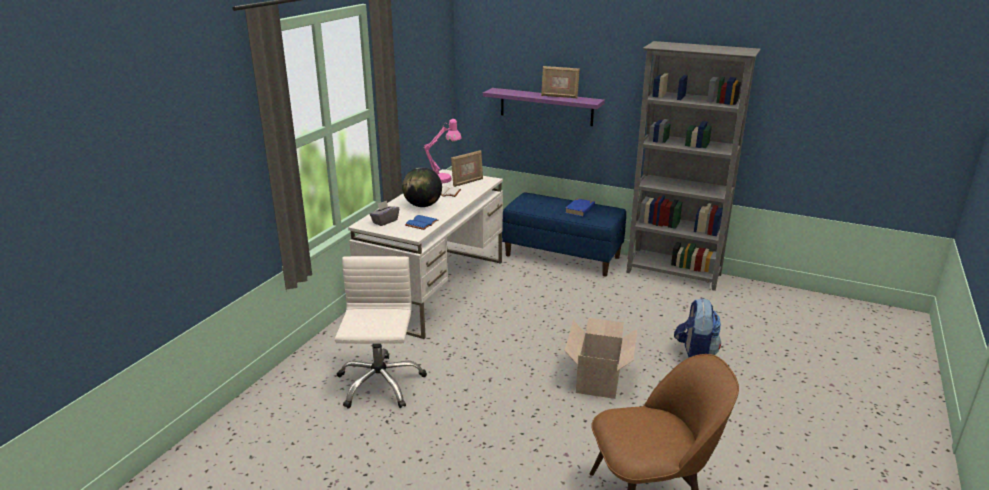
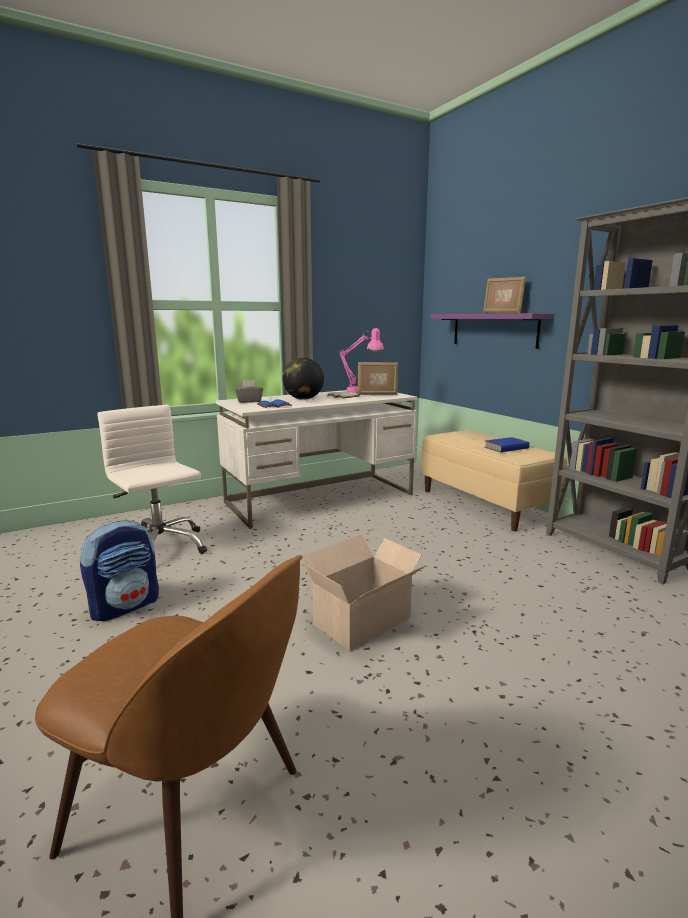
camera: 35 degrees right, 10 degrees down
(379, 383) = (159, 548): white office chair -> white office chair turned 75 degrees counterclockwise
(563, 256) = (485, 504): blue bench -> beige bench
(694, 356) = (533, 647): backpack -> backpack (125, 606)

